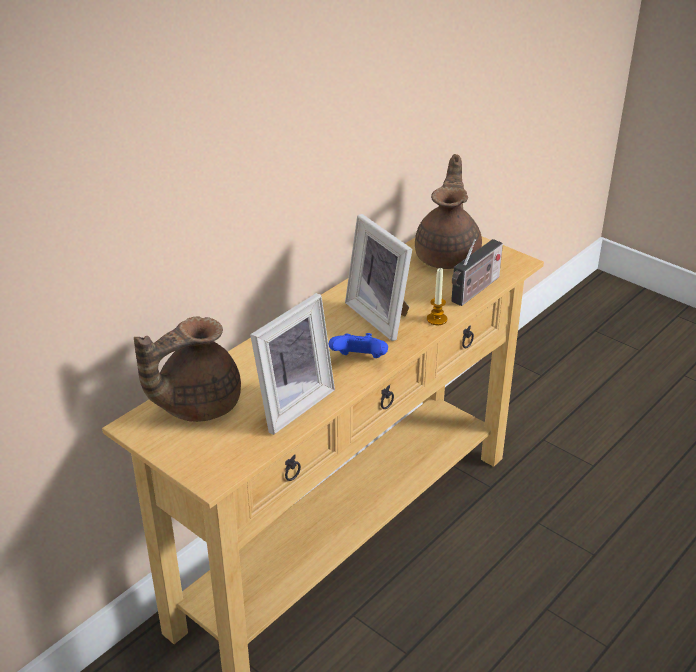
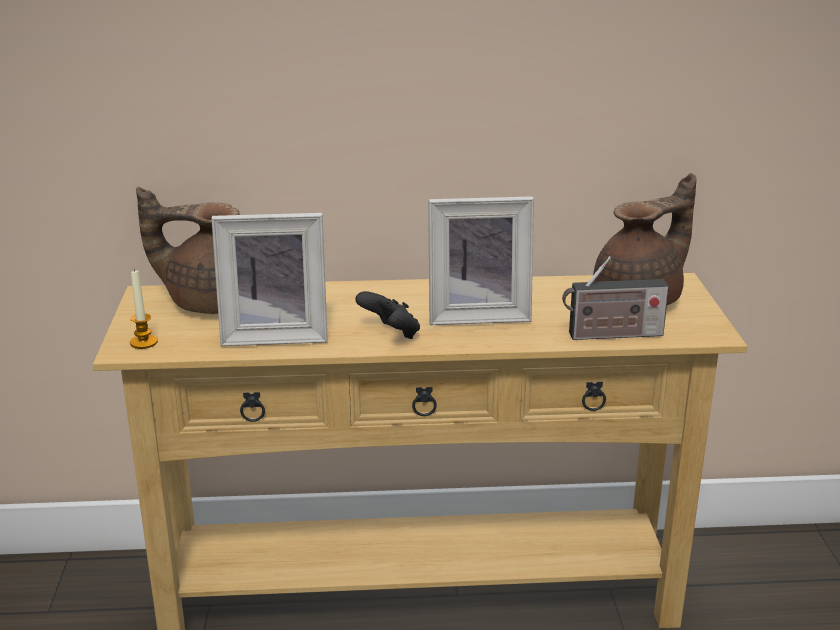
camera: 45 degrees right, 10 degrees down
(359, 361) = (391, 334): blue game controller -> black game controller
(382, 316) = (478, 314): picture frame -> picture frame turned 105 degrees counterclockwise
(437, 319) = (525, 338): candle -> candle (144, 342)

